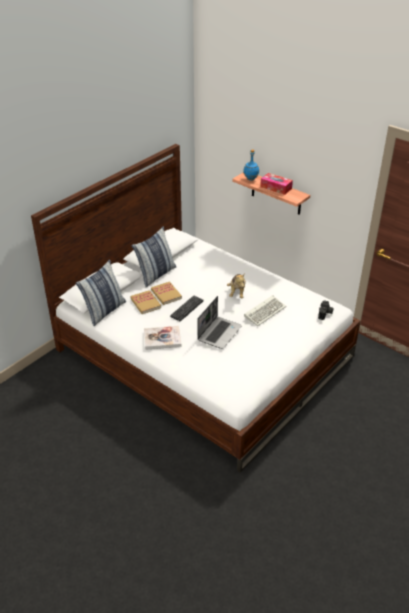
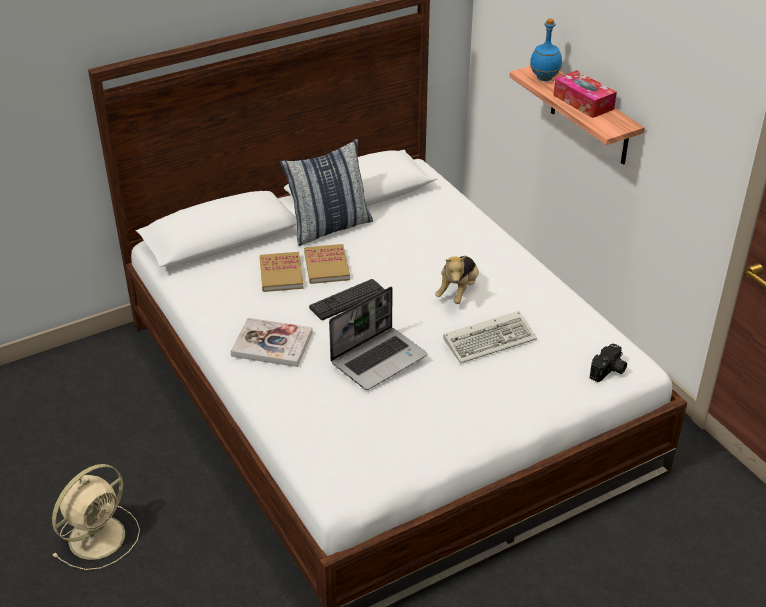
camera: 20 degrees right, 0 degrees up
(99, 459) = (99, 536): none -> beige fan
(104, 311) = (203, 272): pillow -> none

